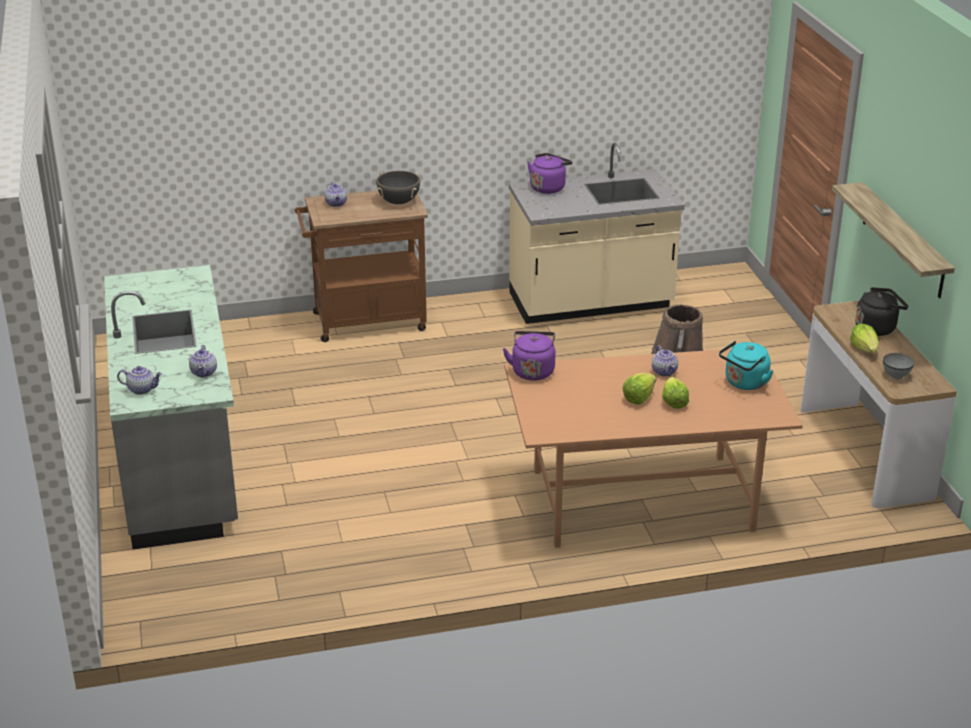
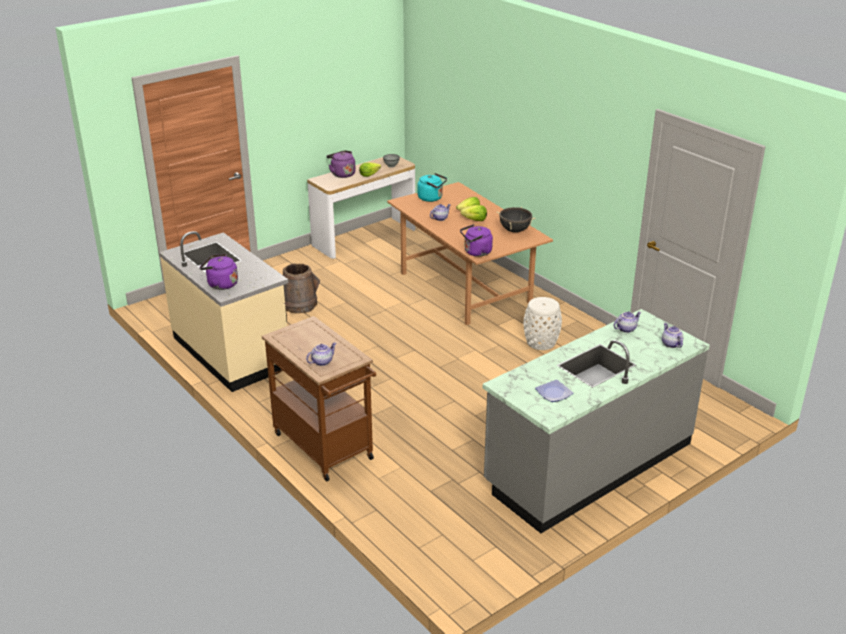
camera: 115 degrees left, 0 degrees up
(150, 294) = (554, 393): none -> plate
(399, 202) = (299, 333): black cooking pot -> black cooking pot (515, 230)
(441, 516) = (541, 342): none -> white stool
(877, 328) = (342, 174): black kettle -> purple kettle
(903, 240) = (320, 126): shelf -> none

